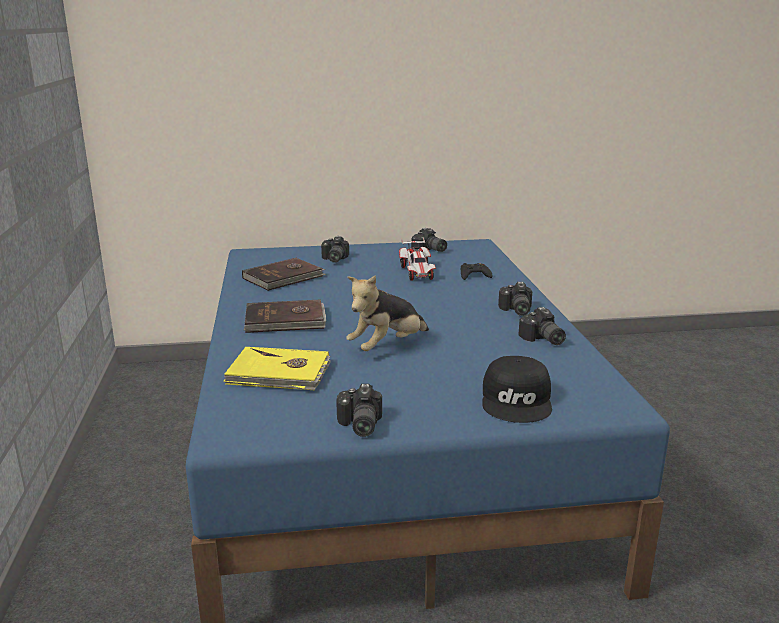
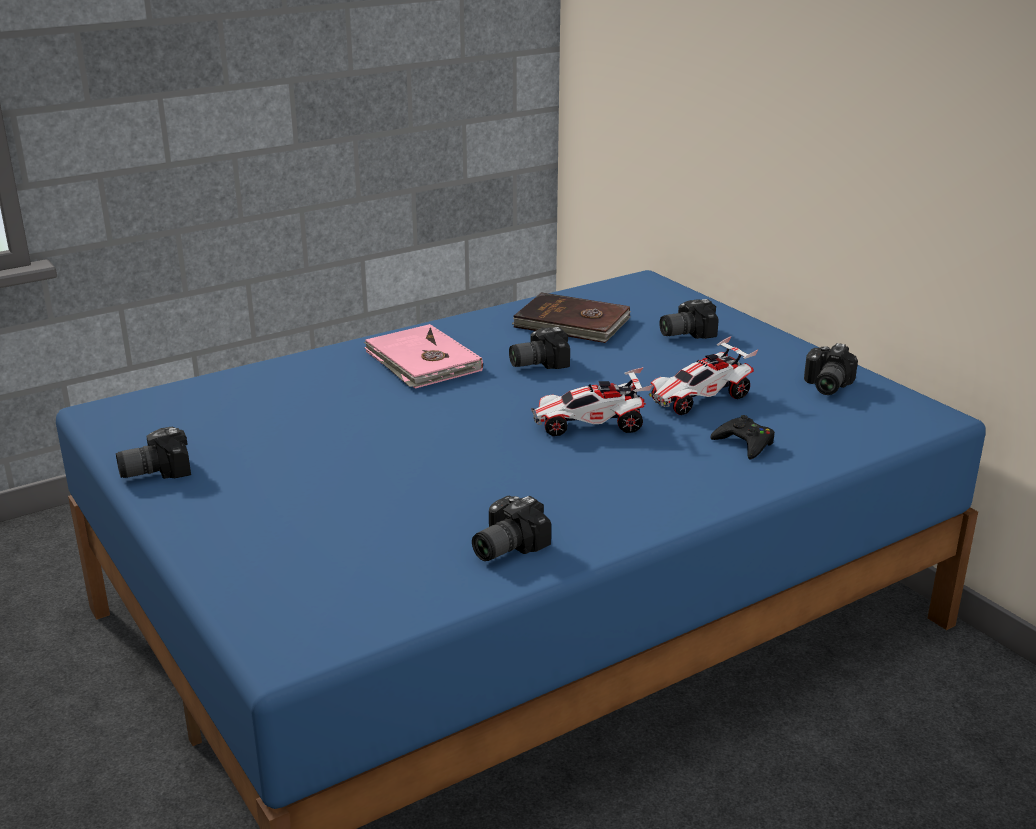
camera: 65 degrees right, 5 degrees up
(279, 373) = (264, 398): yellow book -> none
(285, 320) = (421, 362): brown book -> pink book
(387, 347) = (386, 439): plush toy -> none
(423, 298) = (590, 425): none -> toy car
(515, 310) = (611, 505): camera -> camera (536, 362)
(517, 400) = (269, 558): black cap -> none

